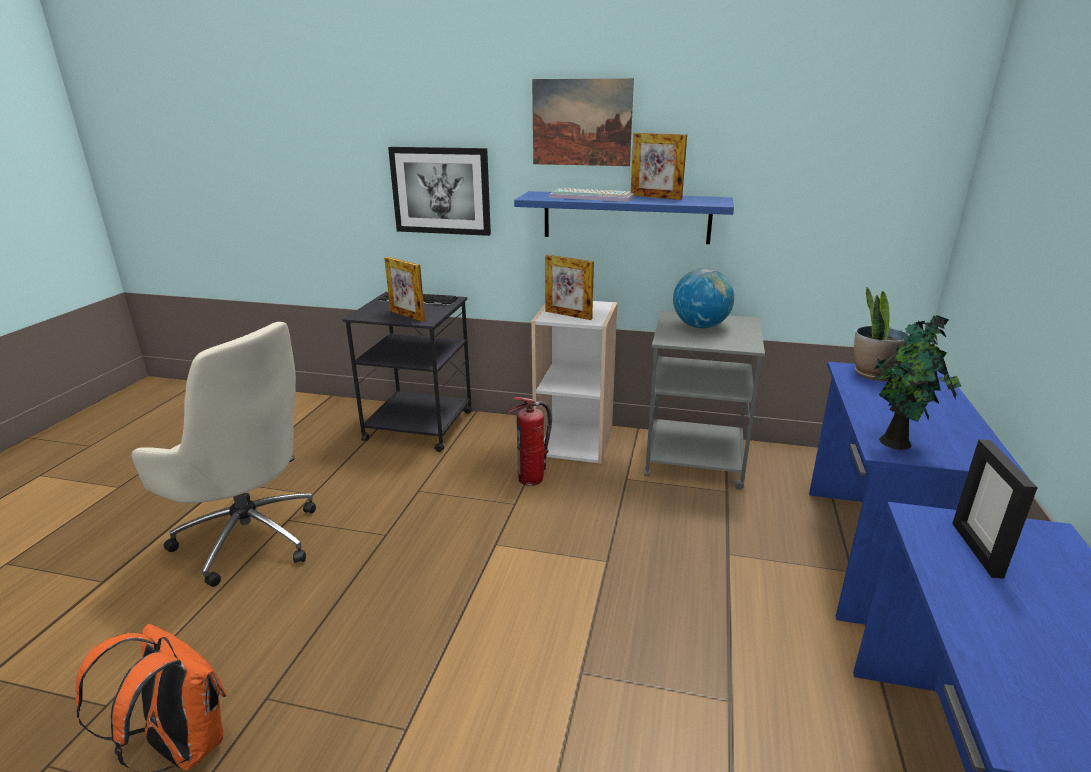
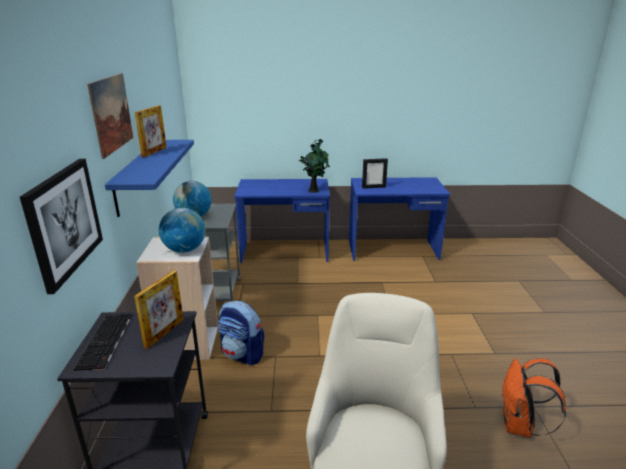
camera: 105 degrees left, 0 degrees up
(531, 479) = (242, 354): fire extinguisher -> backpack
(568, 315) = (184, 250): picture frame -> globe
(592, 197) = (149, 164): keyboard -> none
(874, 374) = (248, 189): potted plant -> none

